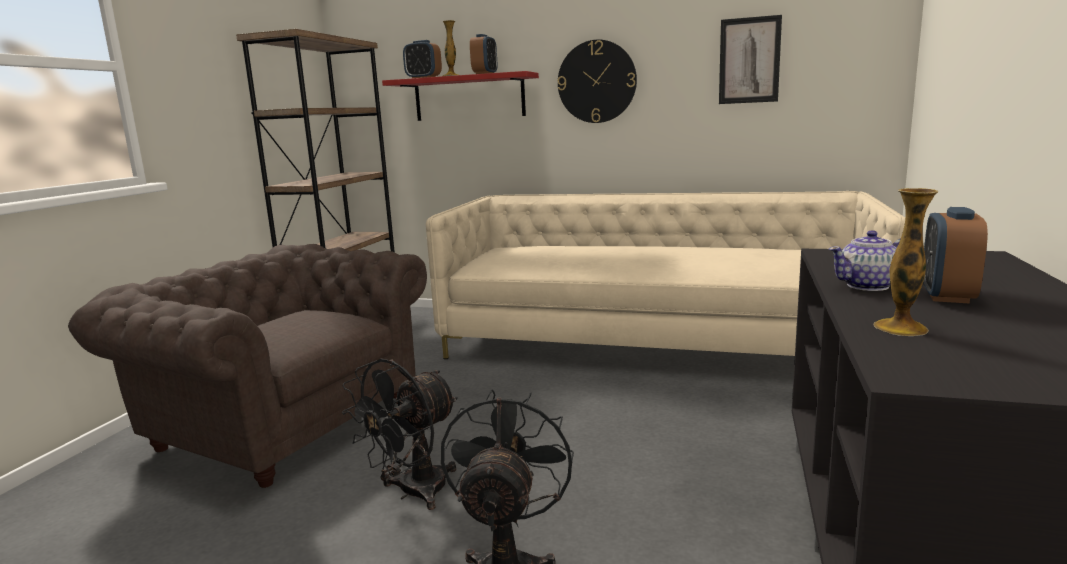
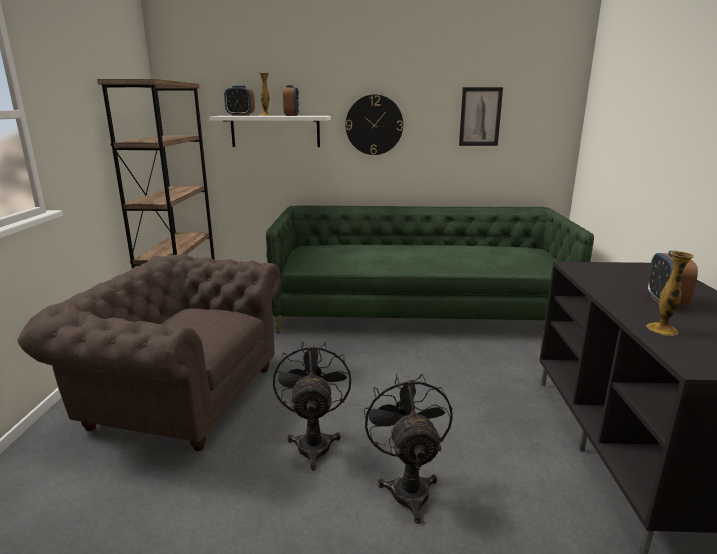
camera: 15 degrees left, 5 degrees up
(412, 493) = (314, 442): black fan -> black fan turned 150 degrees clockwise
(469, 98) = (275, 131): red shelf -> white shelf
(653, 344) = (418, 312): beige sofa -> green sofa
(868, 286) = (618, 295): teapot -> none

